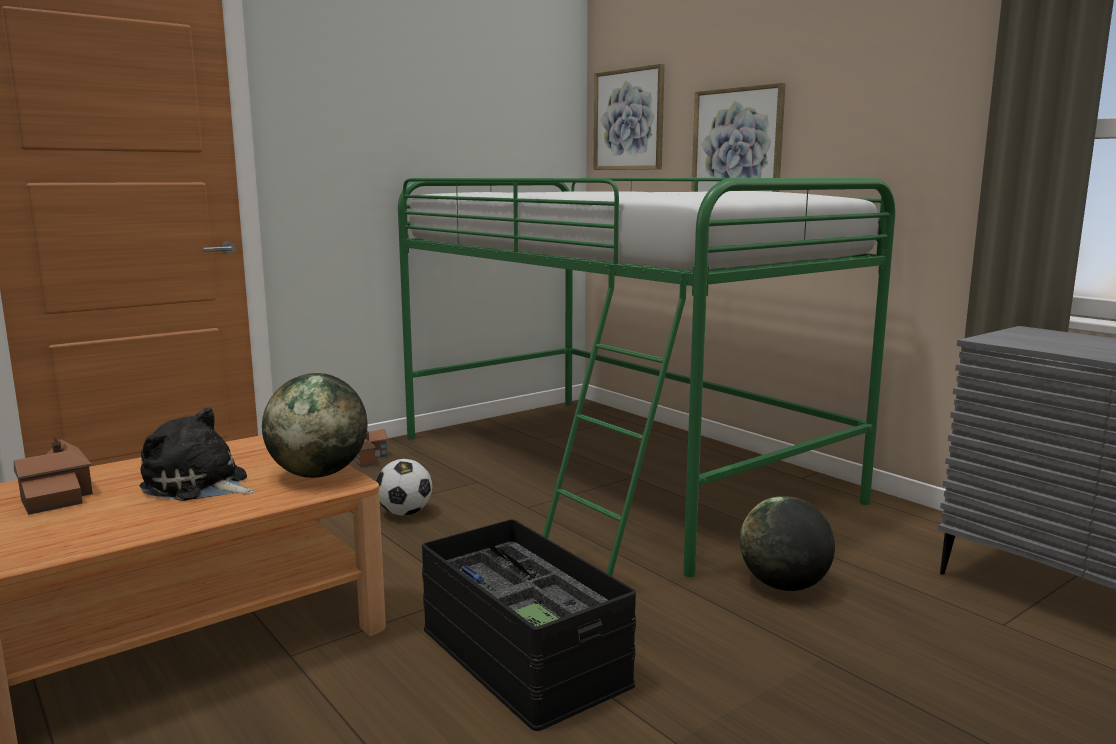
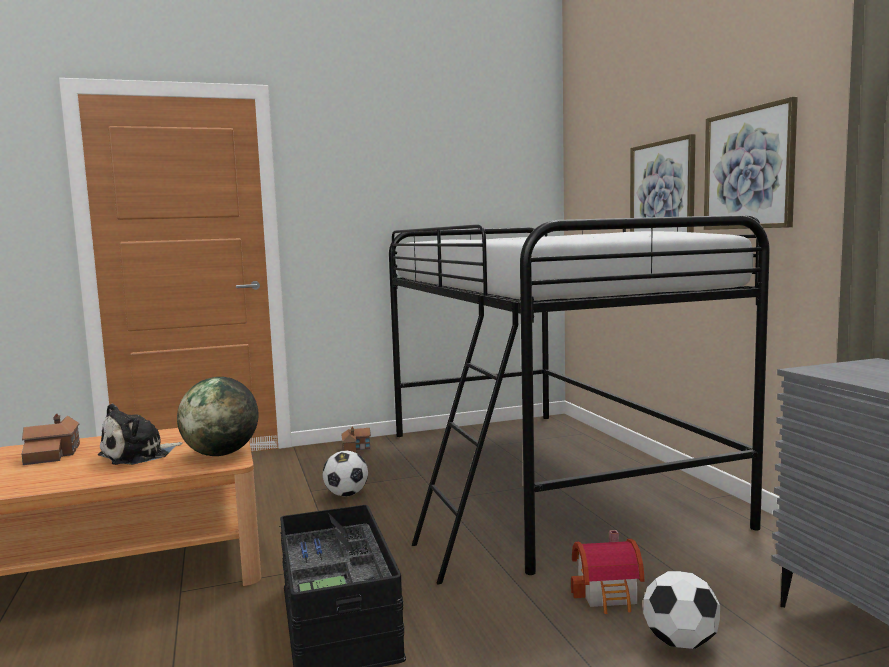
camera: 20 degrees right, 5 degrees down
(199, 485) = (139, 455): plush toy -> plush toy turned 90 degrees counterclockwise
(612, 469) = (538, 475): green bed -> black bed
(629, 120) = (589, 175): picture -> picture (749, 169)
(784, 586) = (609, 595): globe -> toy house
(882, 621) = (680, 643): none -> football

